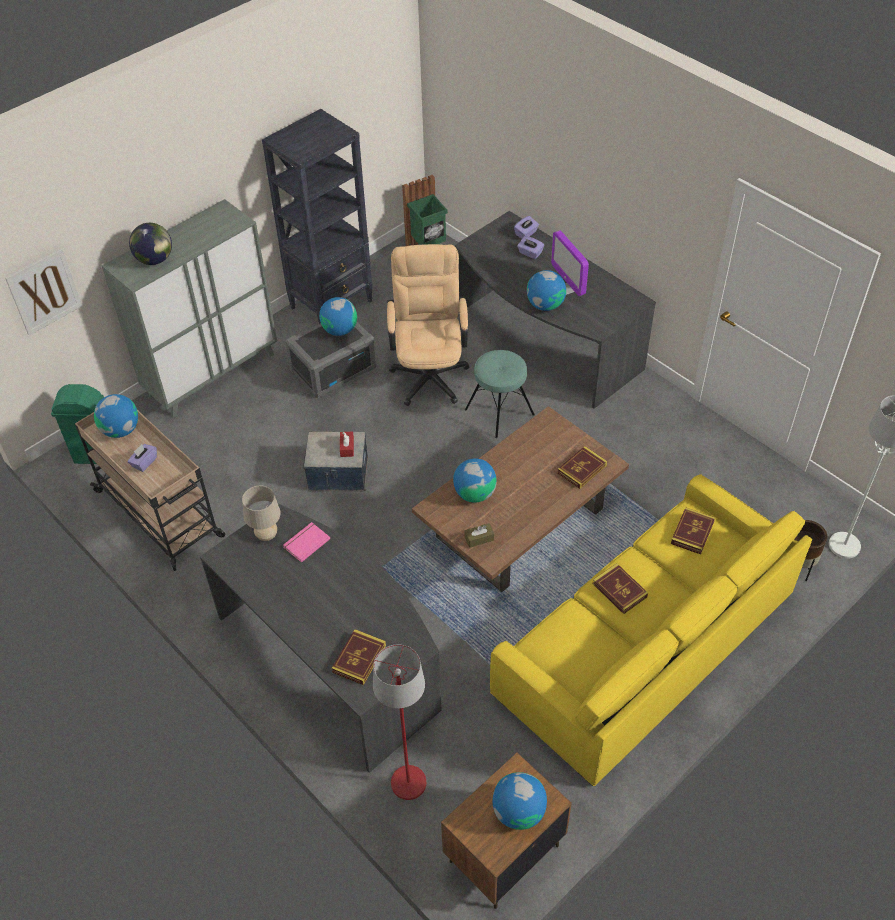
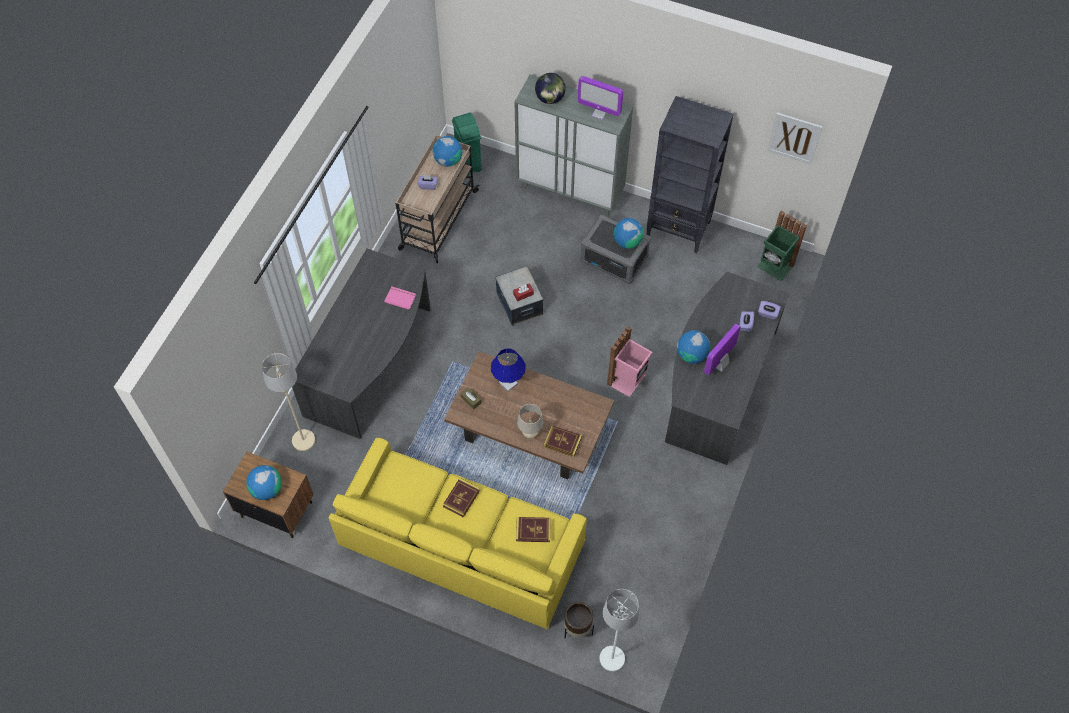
camera: 65 degrees right, 10 degrees up
(44, 291) = (489, 58): picture -> picture (794, 138)
(212, 227) = (599, 113): none -> monitor
(266, 535) = (397, 275): beige table lamp -> beige table lamp (530, 433)
(359, 658) = (327, 362): book -> none
(408, 783) = (303, 440): red floor lamp -> beige floor lamp
(429, 372) = (644, 320): beige office chair -> none
(474, 493) = (508, 383): globe -> blue table lamp
(499, 412) = (627, 380): turquoise stool -> pink trash can

